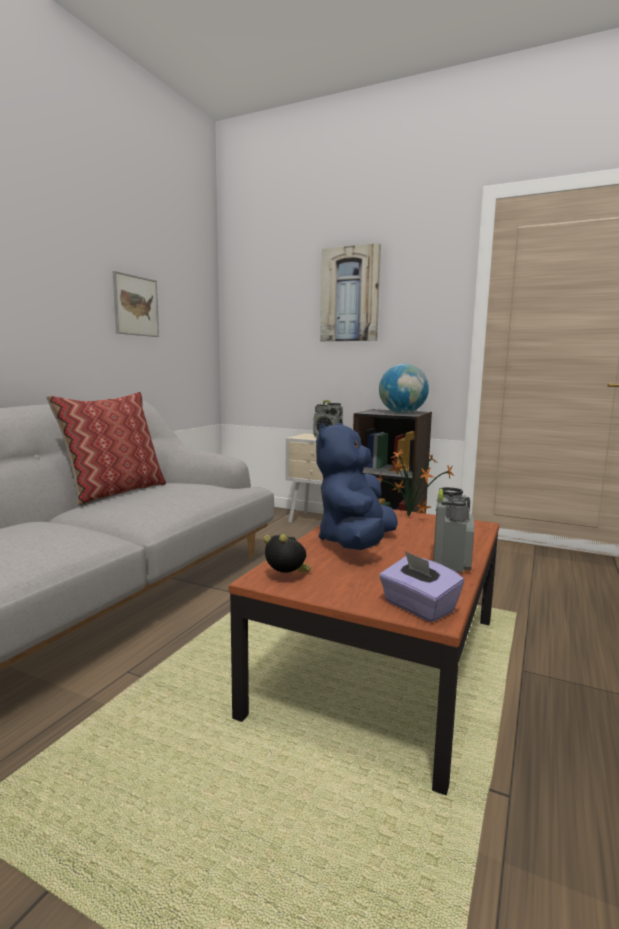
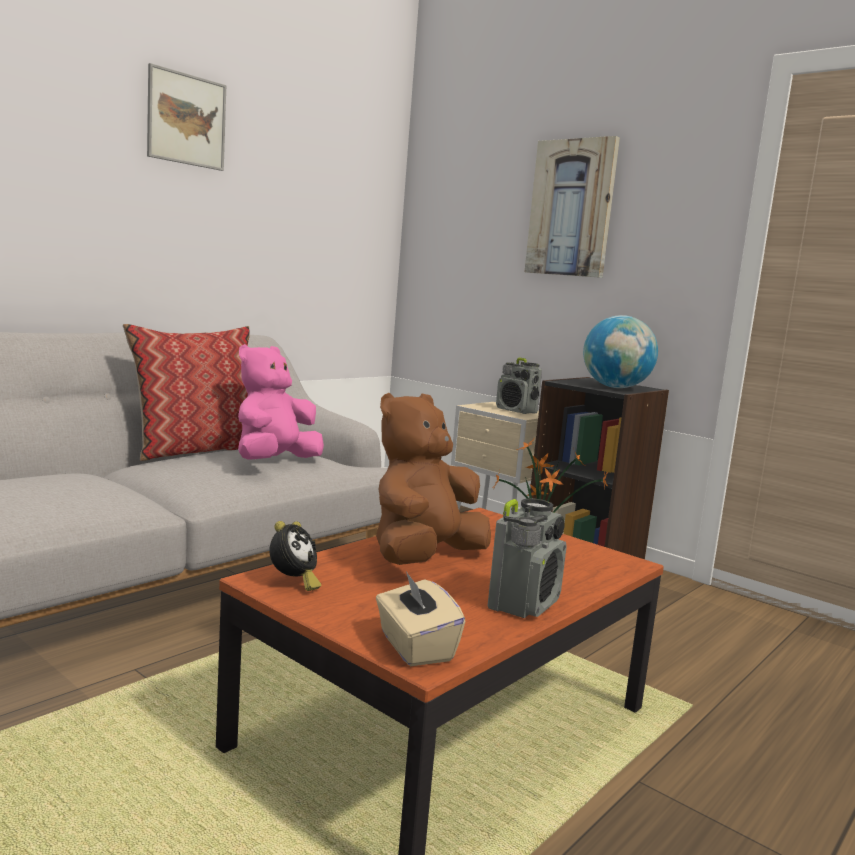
camera: 15 degrees right, 0 degrees up
(136, 306) = (274, 212): picture -> picture (186, 119)
(183, 492) = (274, 462): none -> pink plush toy
(287, 577) = (293, 583): alarm clock -> alarm clock turned 60 degrees clockwise
(355, 544) = (424, 559): blue plush toy -> brown plush toy
(418, 607) = (414, 647): purple tissue box -> beige tissue box

